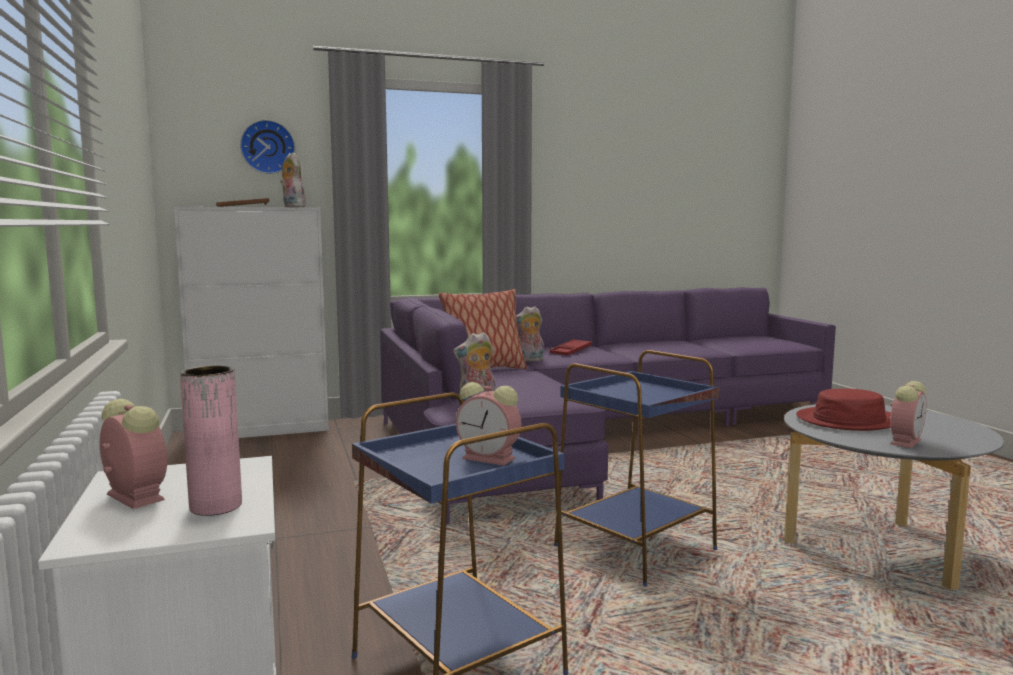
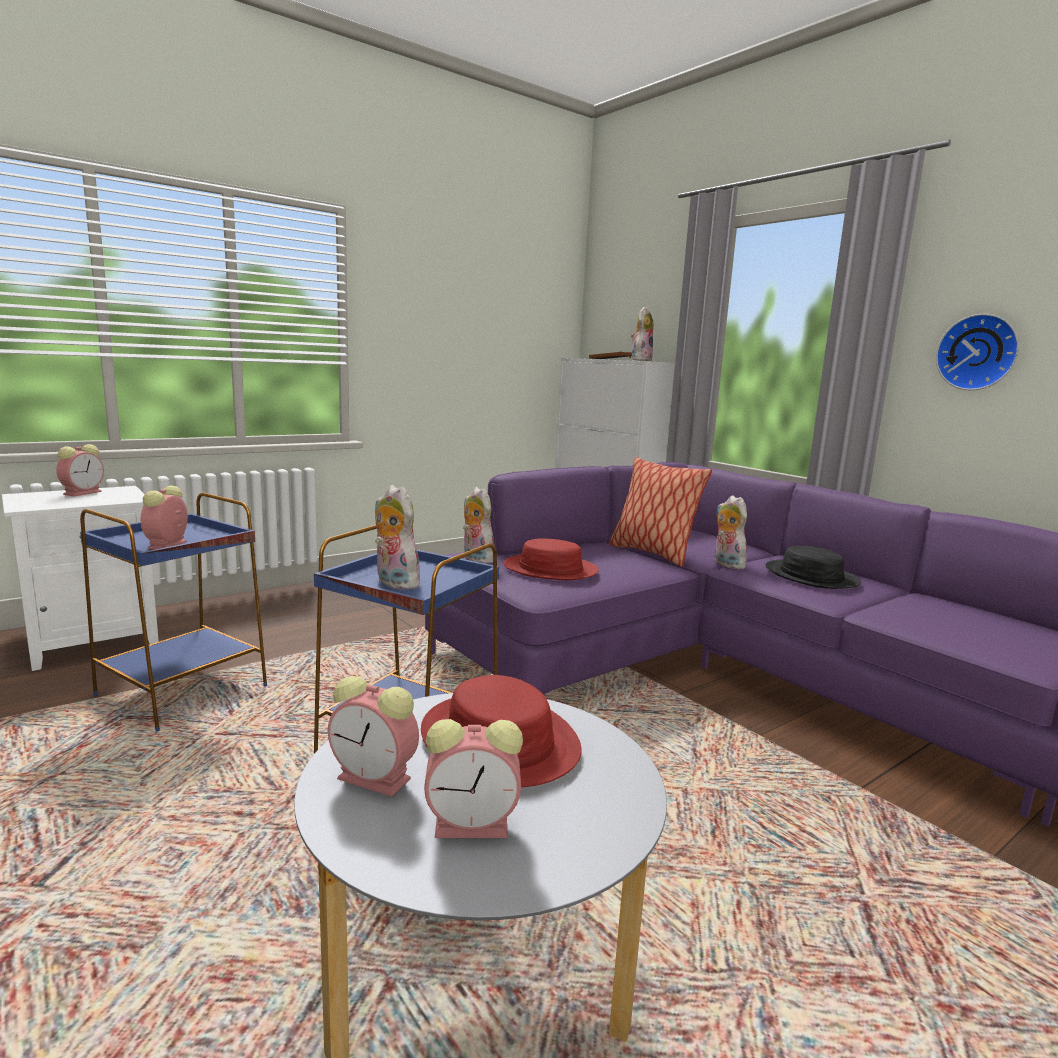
camera: 70 degrees right, 5 degrees up
(216, 506) = (55, 502): pink vase -> none
(267, 147) = (648, 303): wall clock -> wall clock (978, 352)
(525, 390) = (550, 569): none -> red hat
(571, 351) = (810, 576): red tray -> black hat
(651, 397) = (393, 583): none -> plush toy
(934, 429) = (475, 825): none -> alarm clock

